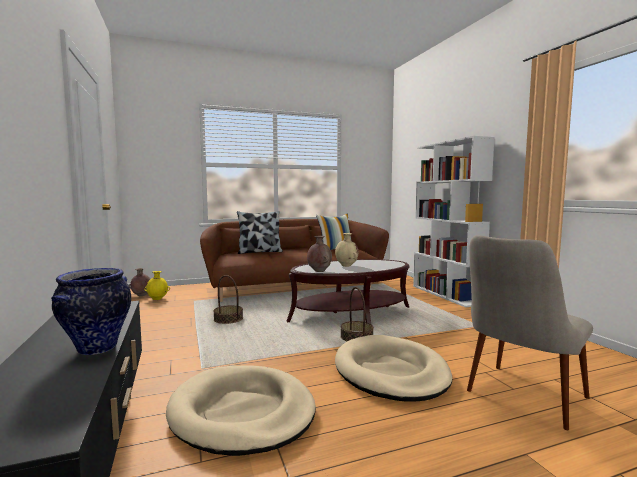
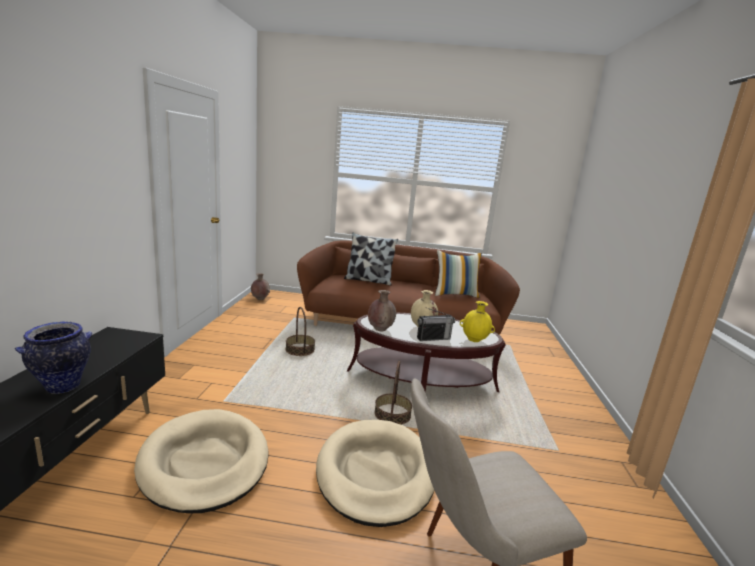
camera: 25 degrees right, 10 degrees up
(157, 299) = (268, 307): yellow vase -> yellow vase (474, 340)
(364, 269) = (433, 338): none -> radio
(446, 294) = (573, 387): white bookcase -> none

